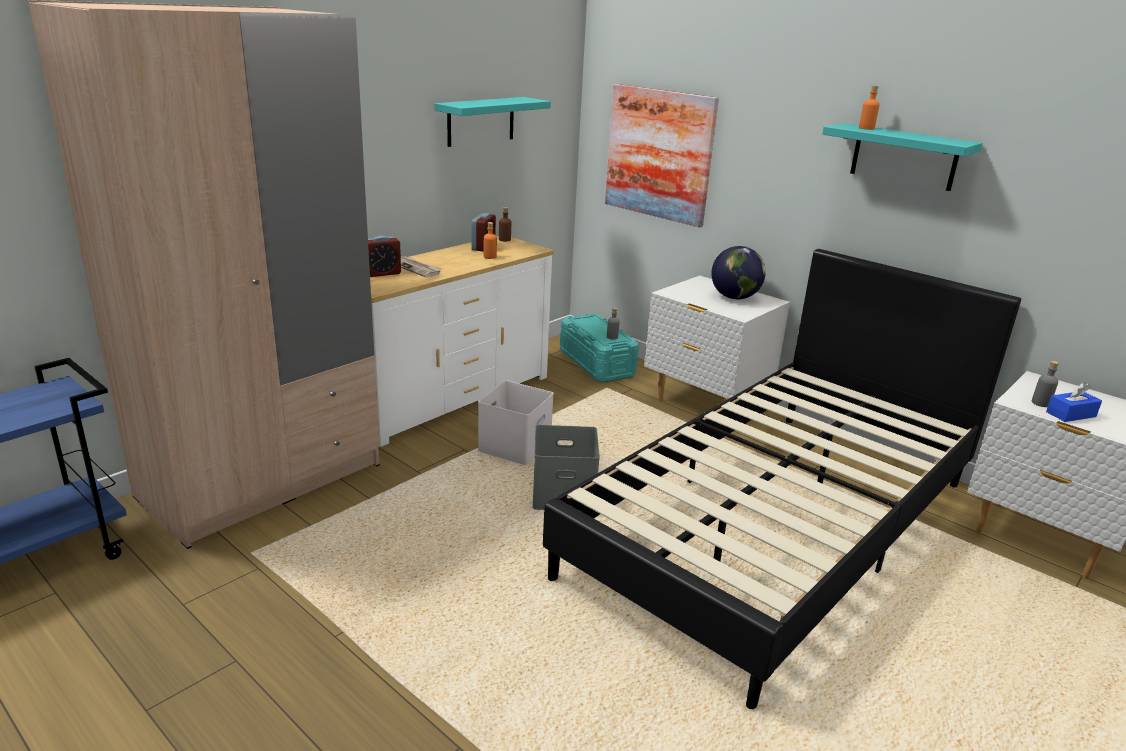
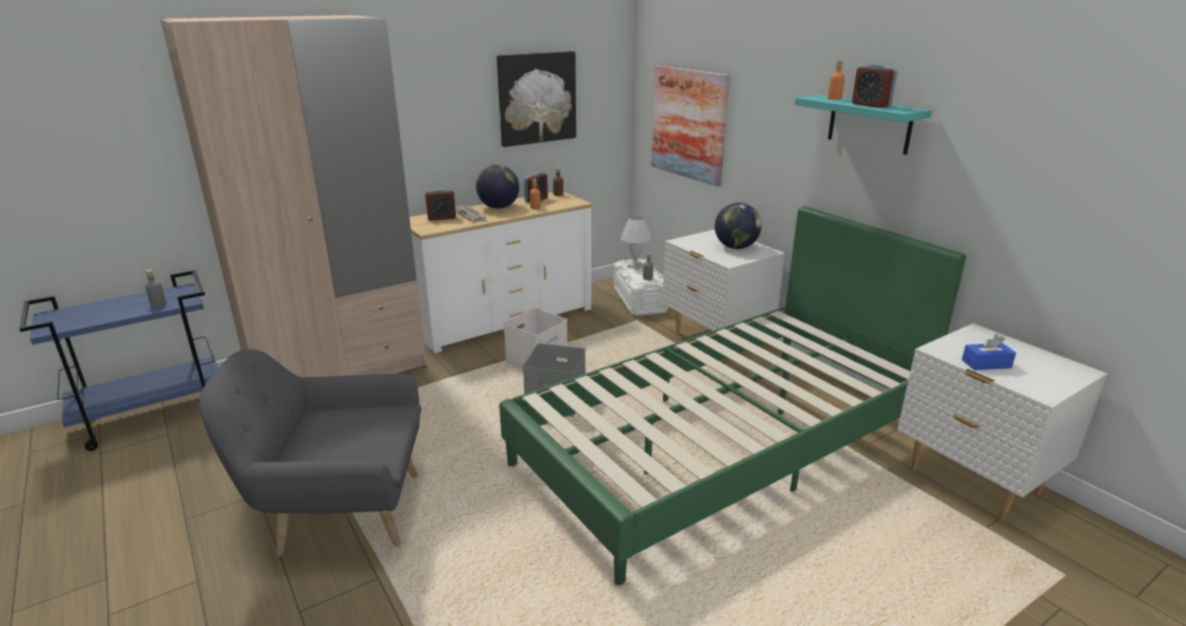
camera: 15 degrees right, 0 degrees up
(365, 667) = (341, 511): none -> grey armchair
(444, 258) = (498, 207): none -> globe
(481, 121) = (536, 98): turquoise shelf -> picture
(589, 323) = (635, 266): none -> white table lamp
(596, 363) = (639, 300): turquoise storage box -> white storage box
(776, 526) = (723, 444): black bed -> green bed
(916, 136) = (871, 105): none -> alarm clock
(1040, 403) = (962, 352): grey bottle -> grey bottle (158, 304)

